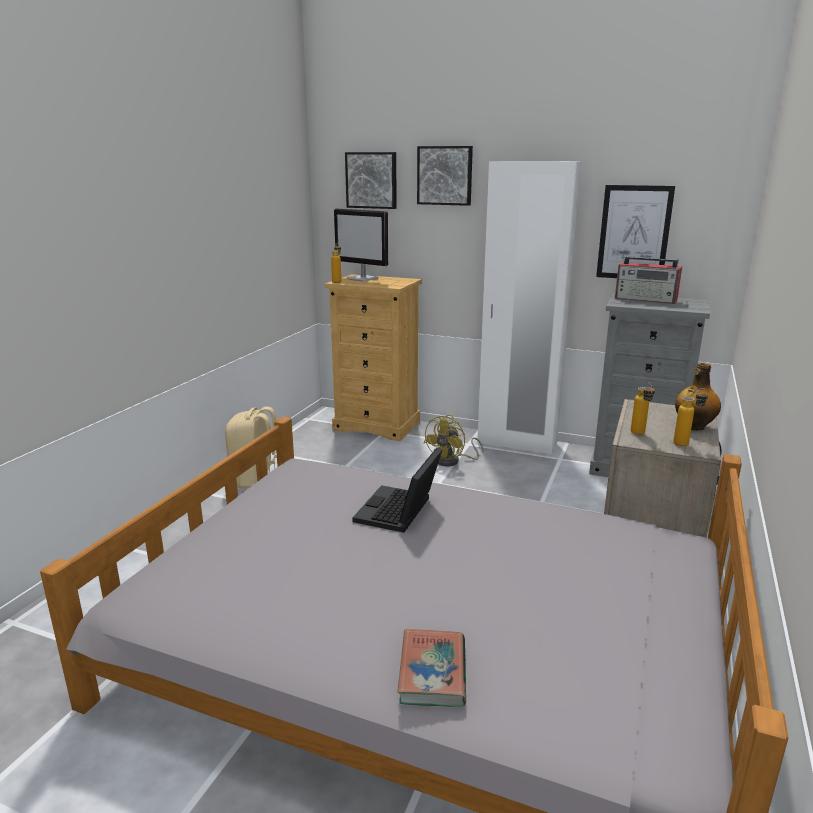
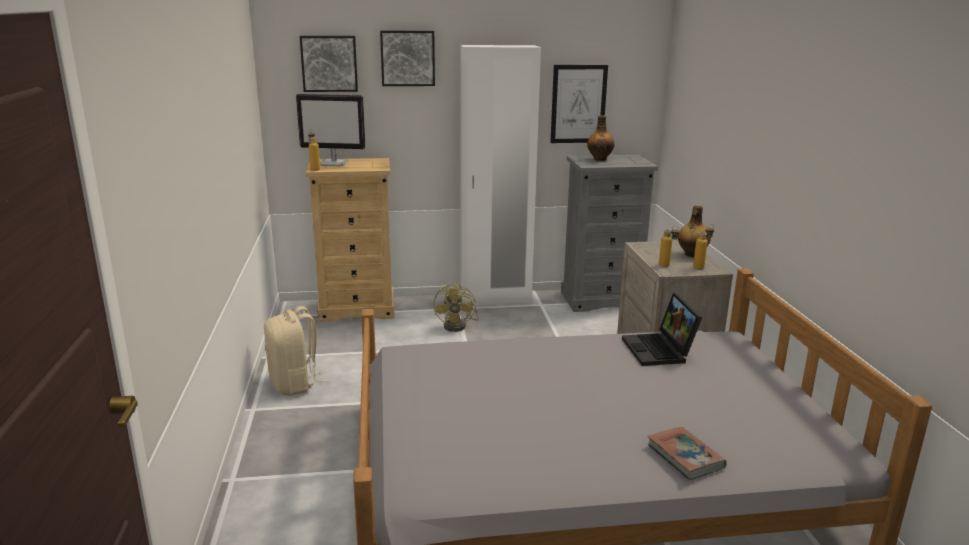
camera: 30 degrees left, 0 degrees up
(399, 512) = (533, 365): laptop -> laptop (660, 351)
(646, 299) = (600, 159): radio -> bottle

